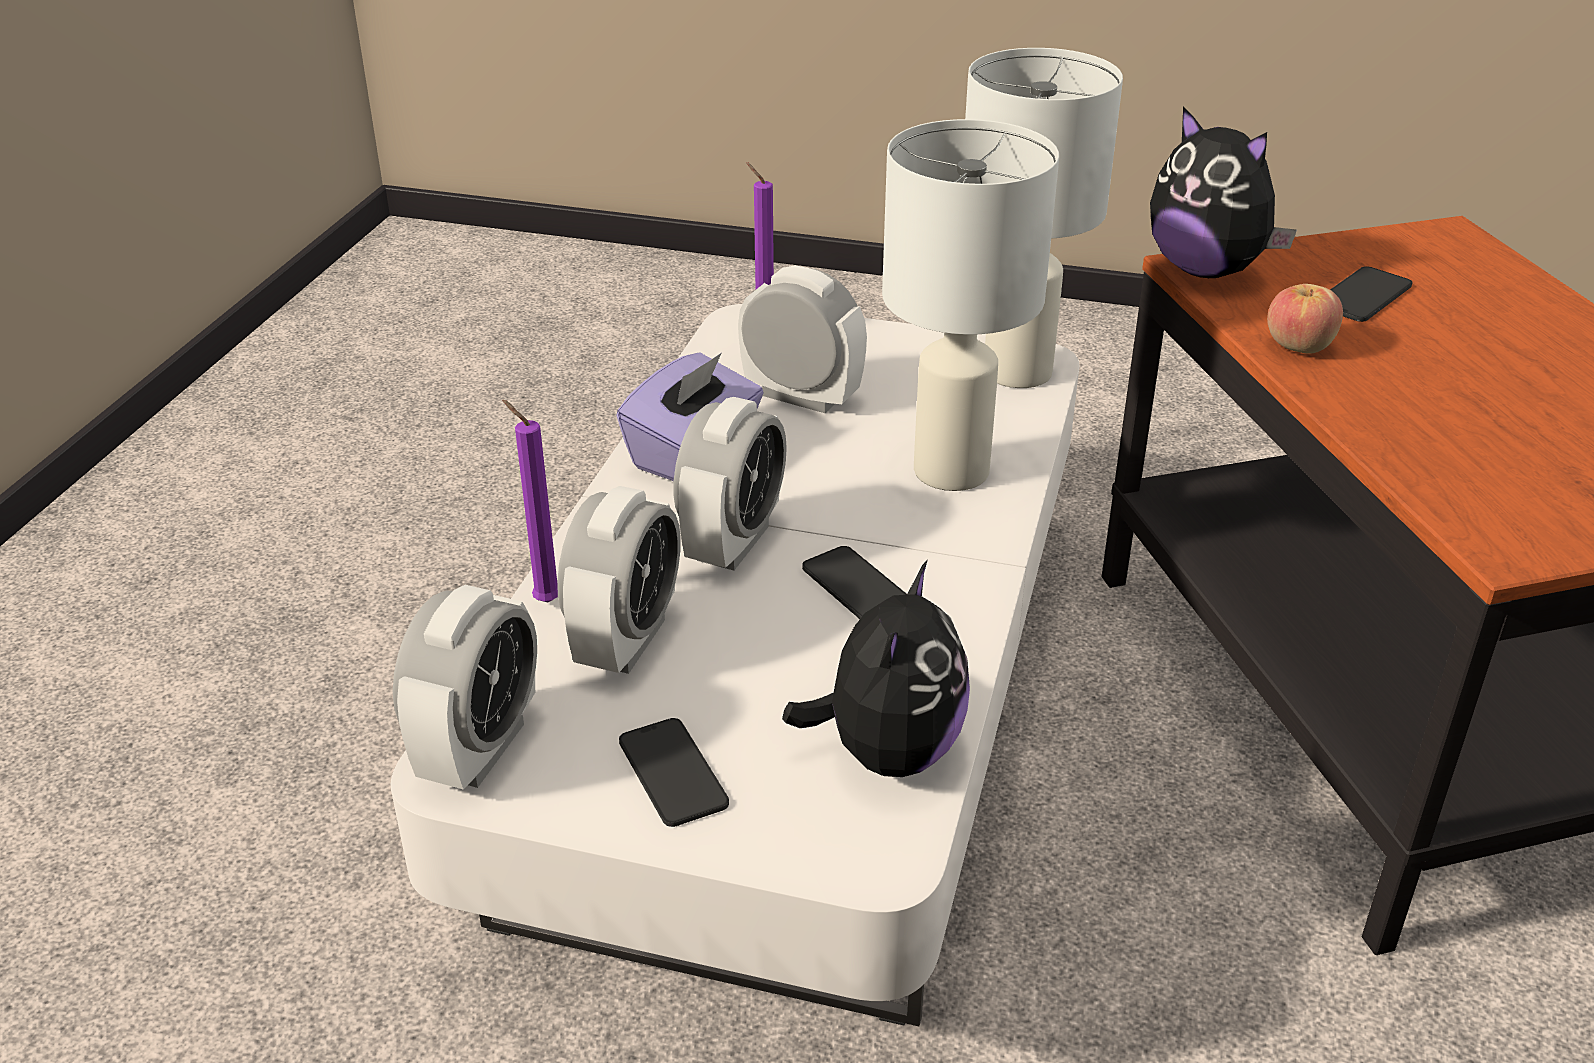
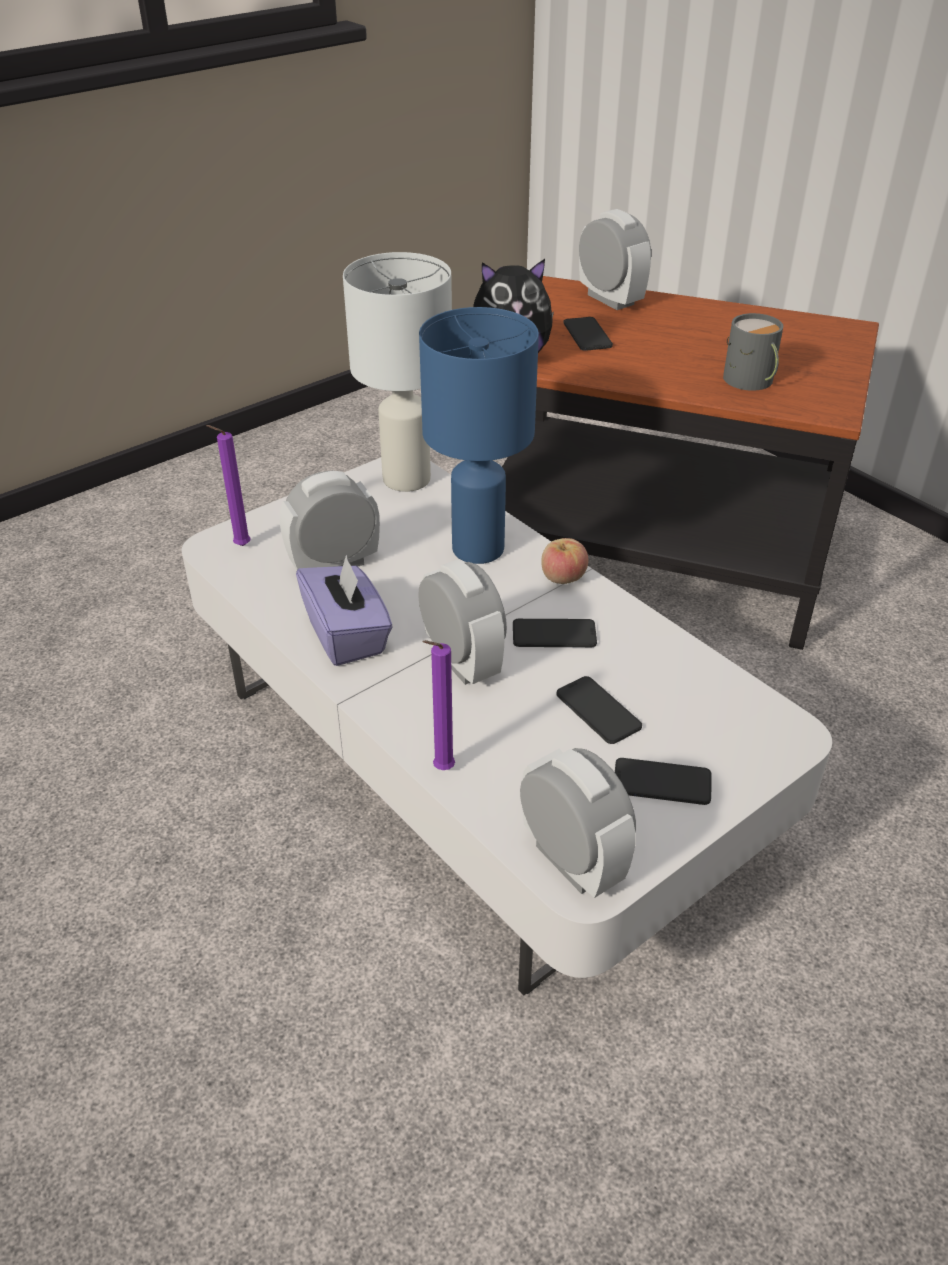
camera: 55 degrees left, 5 degrees up
(626, 641) = (519, 749): alarm clock -> alarm clock (610, 299)
(753, 674) = (598, 710): none -> phone
(887, 752) = (708, 691): plush toy -> none
(950, 469) = (476, 548): white table lamp -> blue table lamp
(1298, 346) = (615, 373): apple -> apple (563, 578)
(1467, 451) = (751, 381): none -> grey mug

